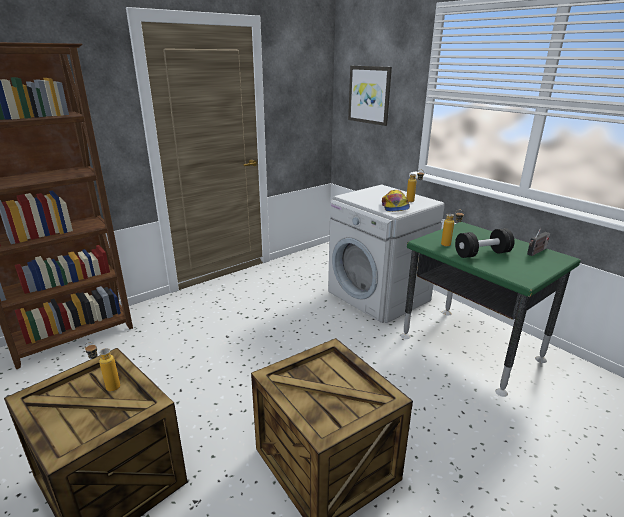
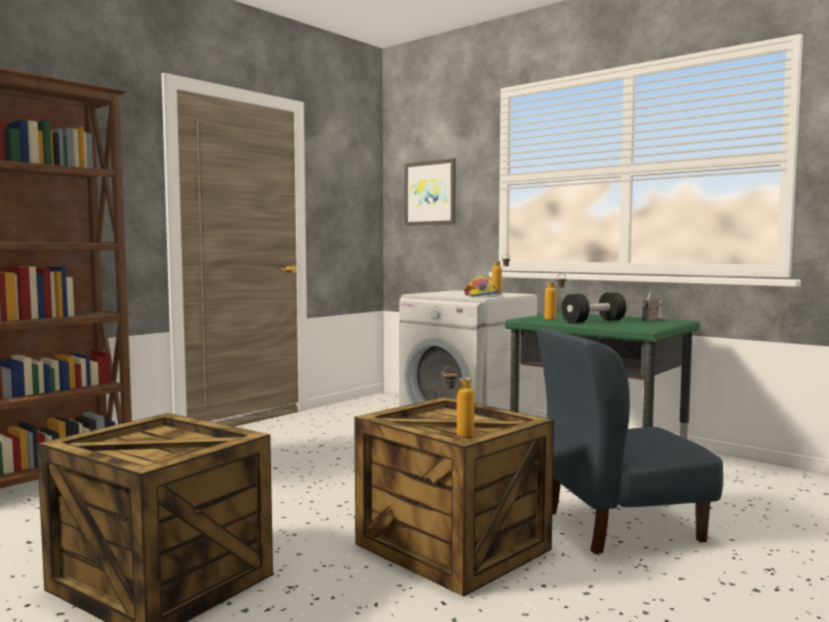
camera: 10 degrees left, 20 degrees down
(107, 387) = (172, 436): bottle -> bottle (458, 436)
(465, 452) = (620, 525): none -> blue chair

